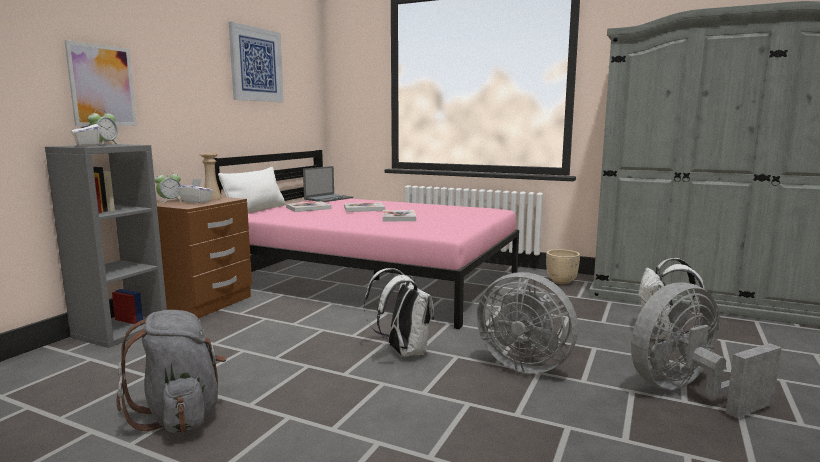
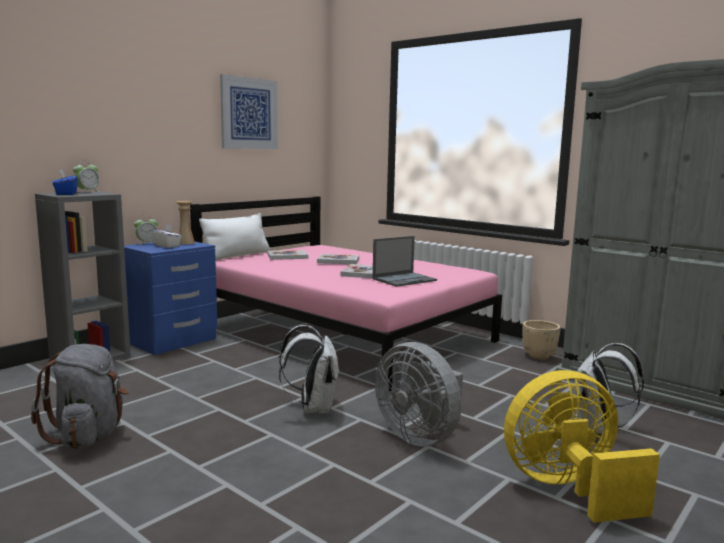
camera: 15 degrees right, 0 degrees up
(87, 146) = (66, 194): white tissue box -> blue tissue box
(102, 86) = (89, 140): picture -> none
(204, 303) = (172, 341): brown nightstand -> blue nightstand
(329, 198) = (318, 247): laptop -> laptop (405, 279)
(686, 392) = (568, 489): grey fan -> yellow fan

